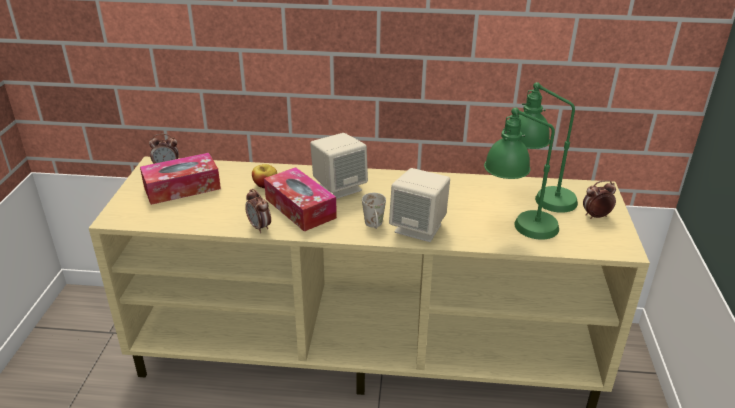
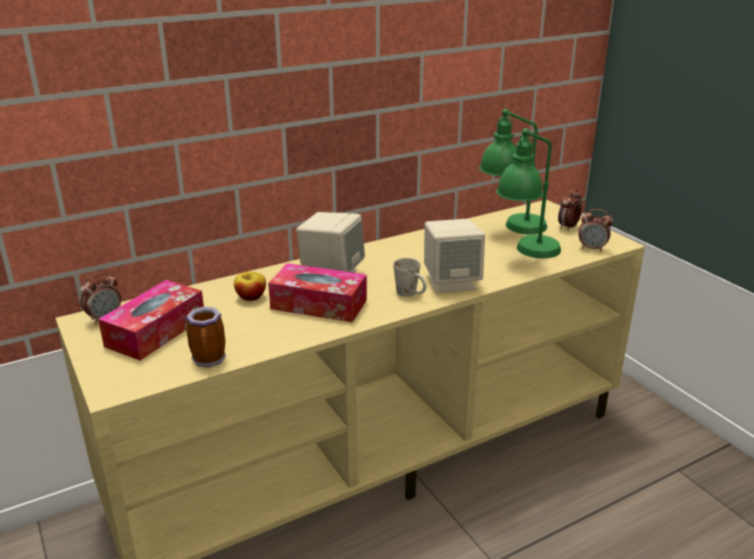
camera: 35 degrees left, 5 degrees down
(185, 222) = (210, 360): none -> mug
(259, 227) = (302, 335): alarm clock -> alarm clock (592, 248)

